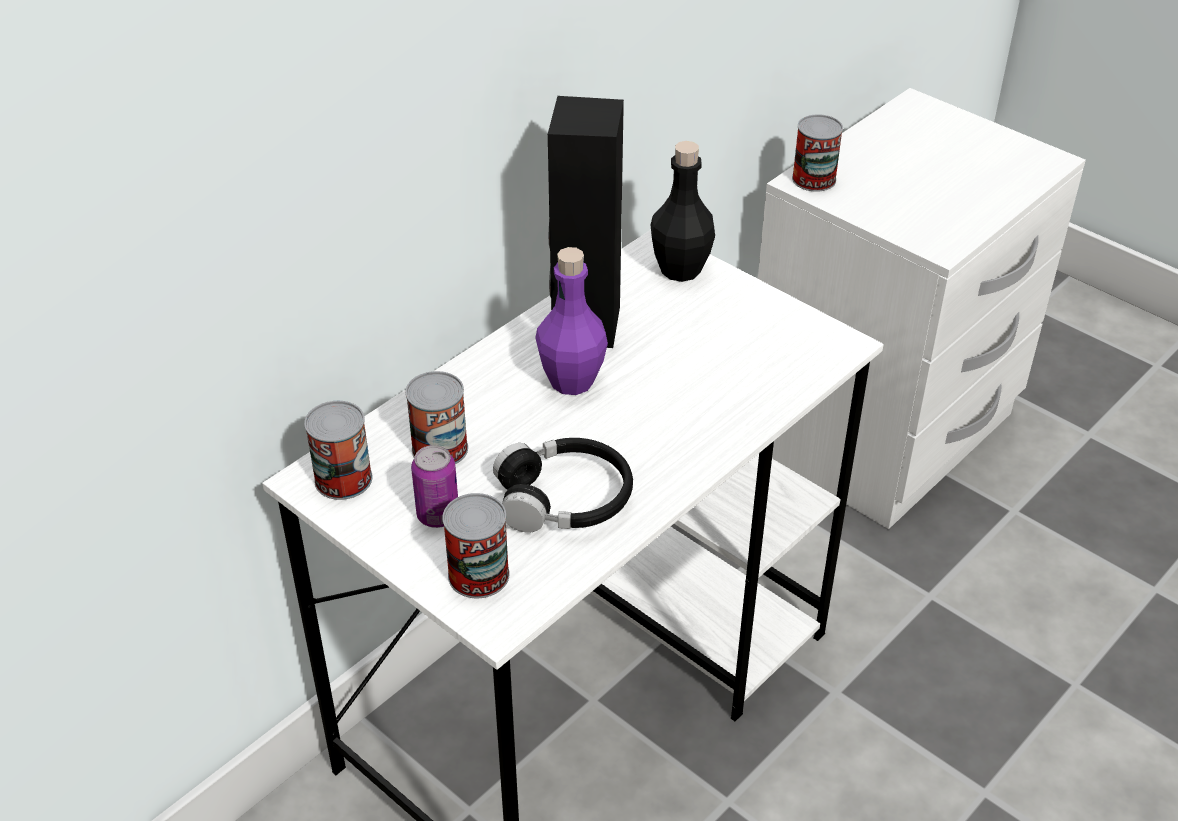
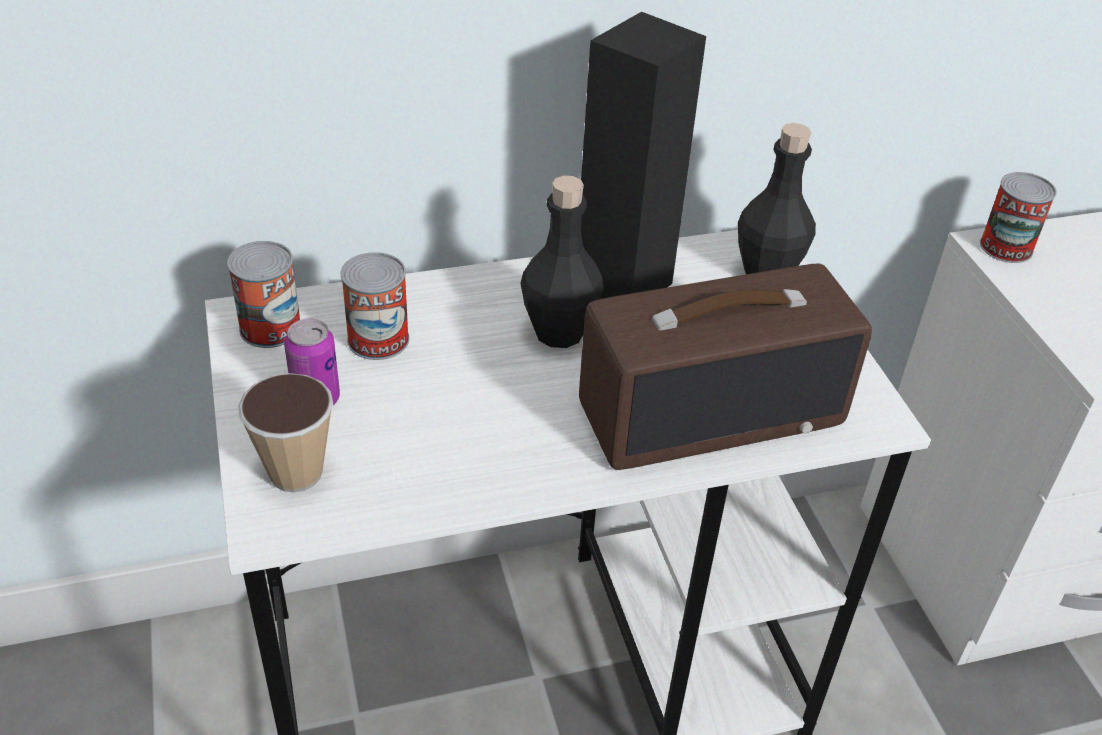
camera: 30 degrees right, 0 degrees up
(478, 575) = (296, 473): can -> cup
(564, 499) = (444, 441): black headphones -> none
(571, 381) = (559, 332): purple bottle -> black bottle
(730, 390) = (712, 411): none -> radio

